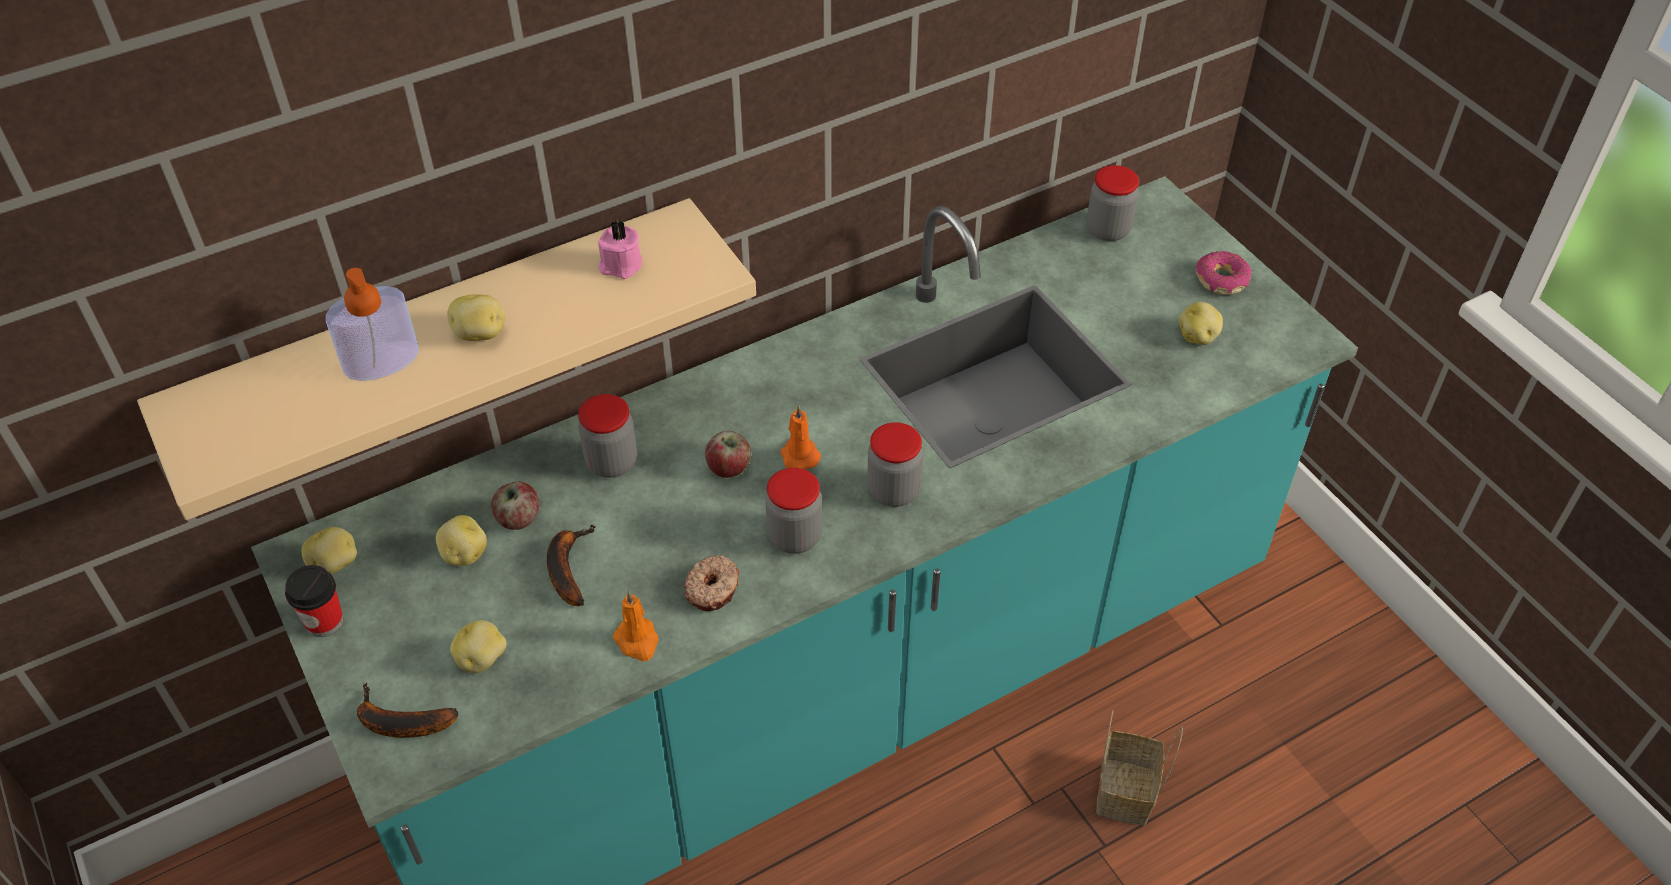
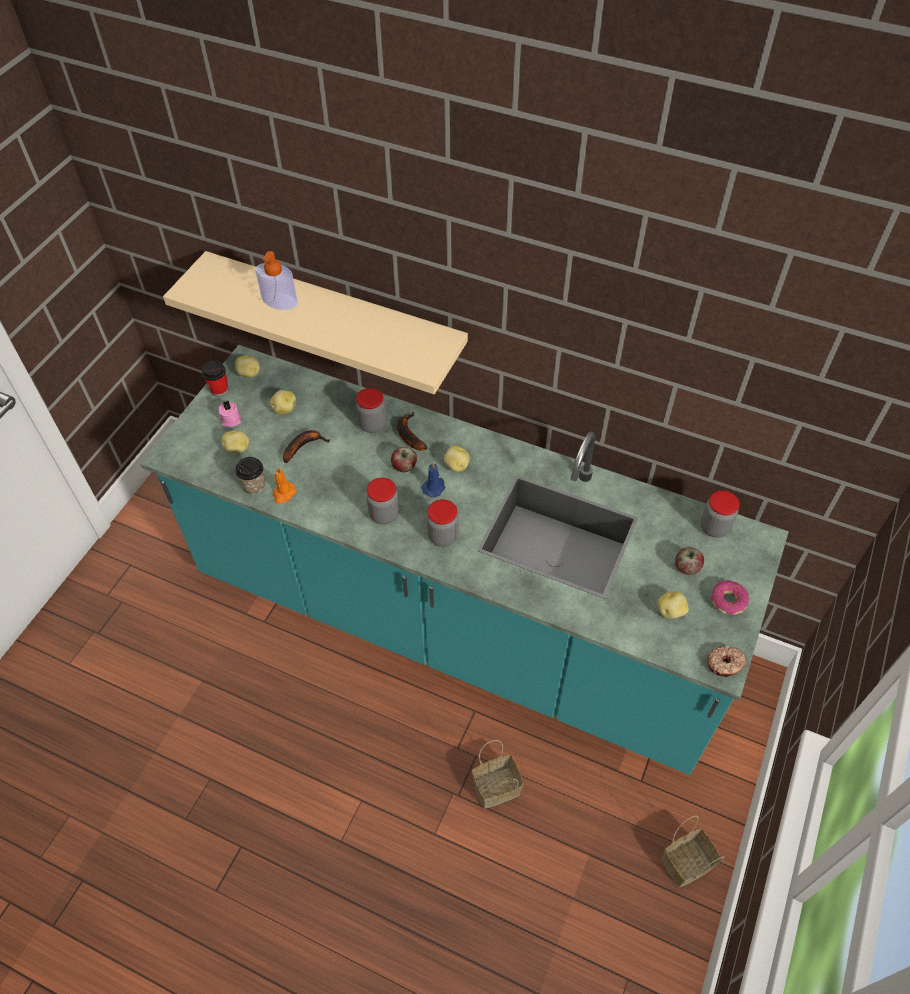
camera: 55 degrees right, 5 degrees up
(398, 723) = (189, 443): banana -> banana (408, 435)
(481, 334) = (319, 320): potato -> potato (456, 466)
(518, 519) = (316, 414): apple -> apple (686, 567)
(585, 673) = (254, 486): none -> cup
(620, 265) = (400, 336): pink candle -> pink candle (230, 419)
(713, 589) = (331, 503): donut -> donut (725, 664)
(799, 454) = (434, 487): orange candle -> blue candle
(1354, 646) = (687, 861): none -> basket

